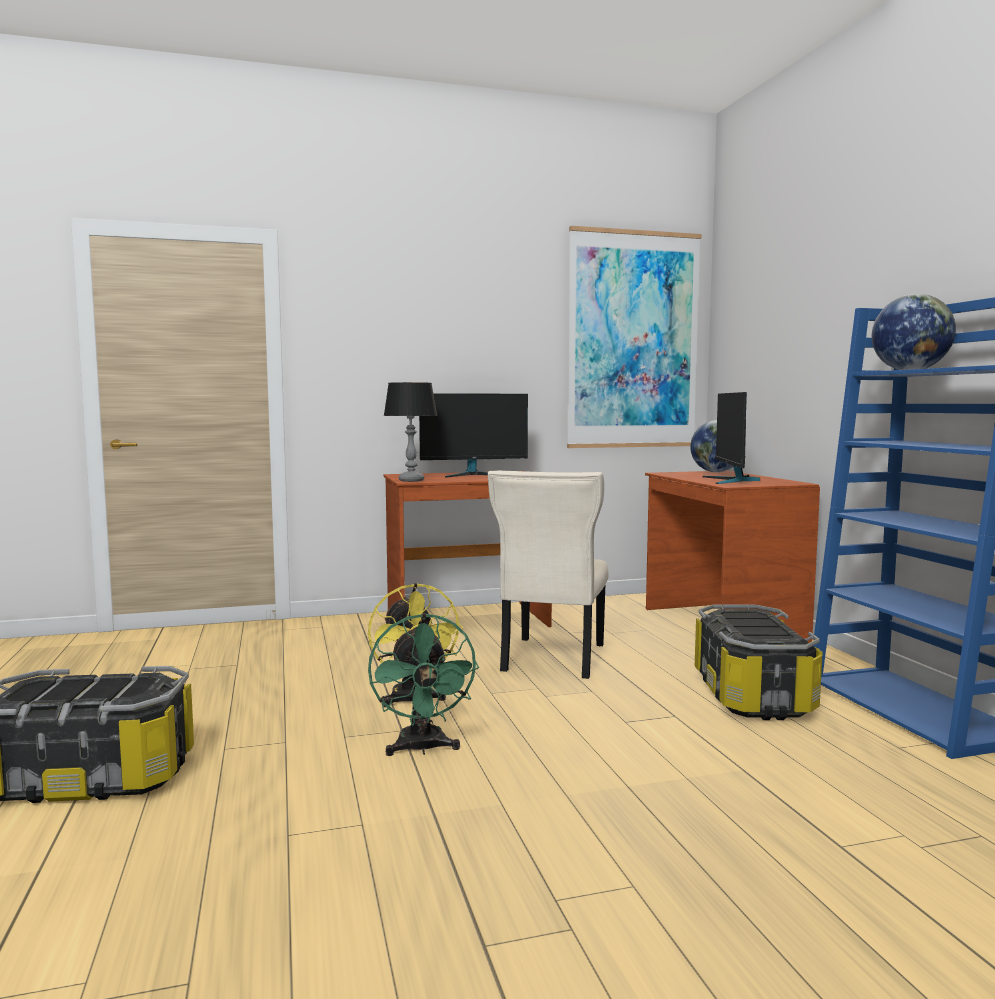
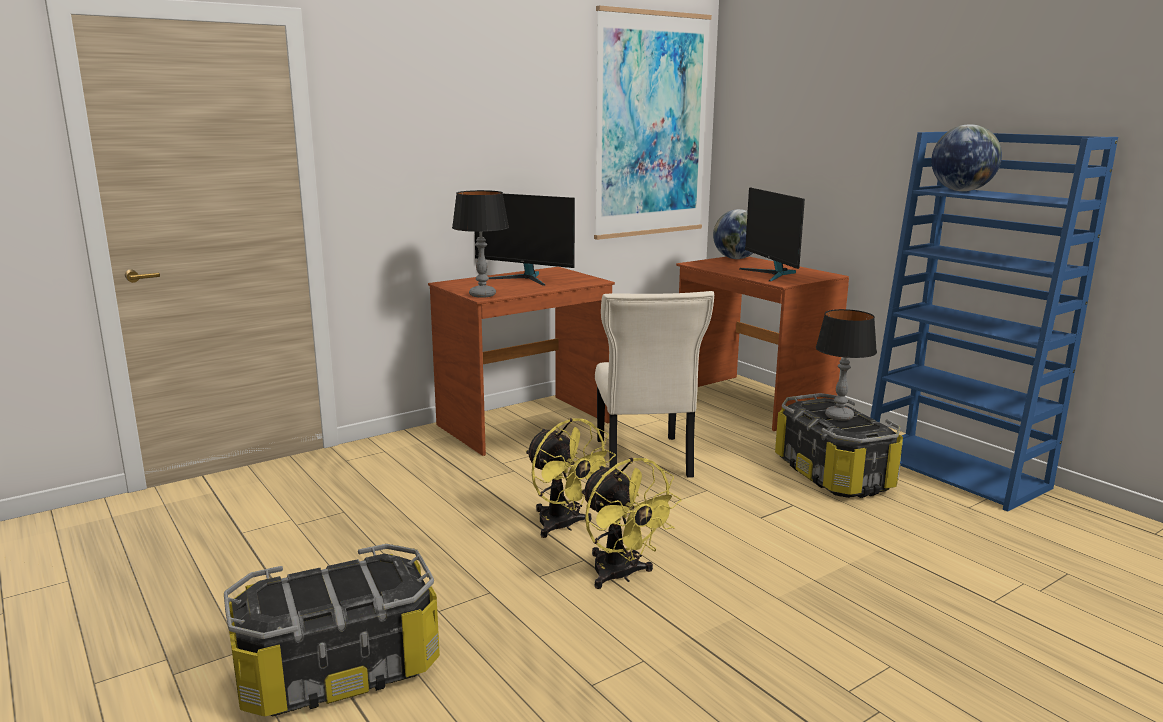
camera: 20 degrees left, 10 degrees up
(422, 749) = (621, 576): green fan -> yellow fan
(474, 475) = (525, 278): monitor -> monitor turned 60 degrees clockwise
(756, 625) = (839, 416): none -> table lamp

